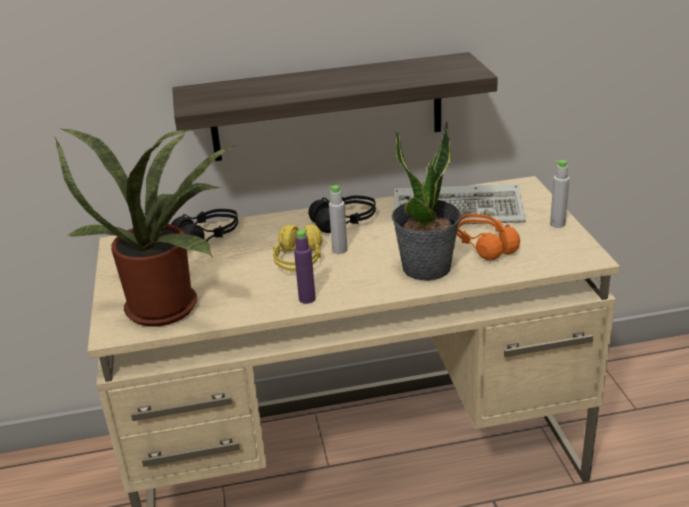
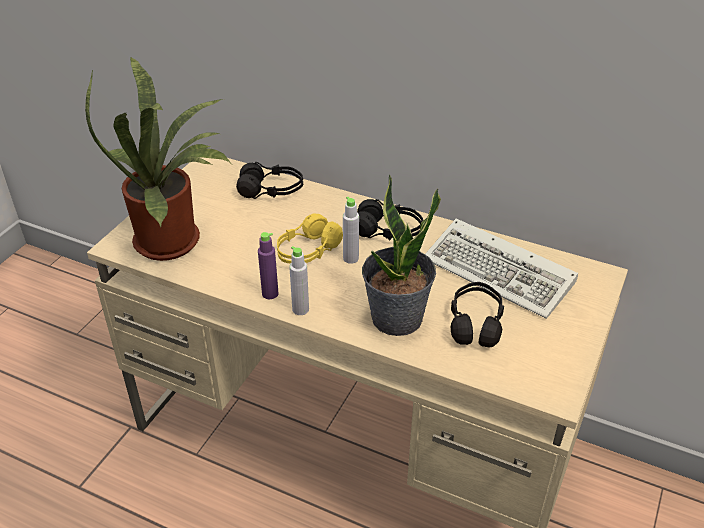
camera: 35 degrees right, 10 degrees up
(327, 107) = (414, 112): shelf -> none
(484, 246) = (475, 323): orange headphones -> black headphones
(557, 224) = (575, 339): grey bottle -> grey bottle (300, 309)

